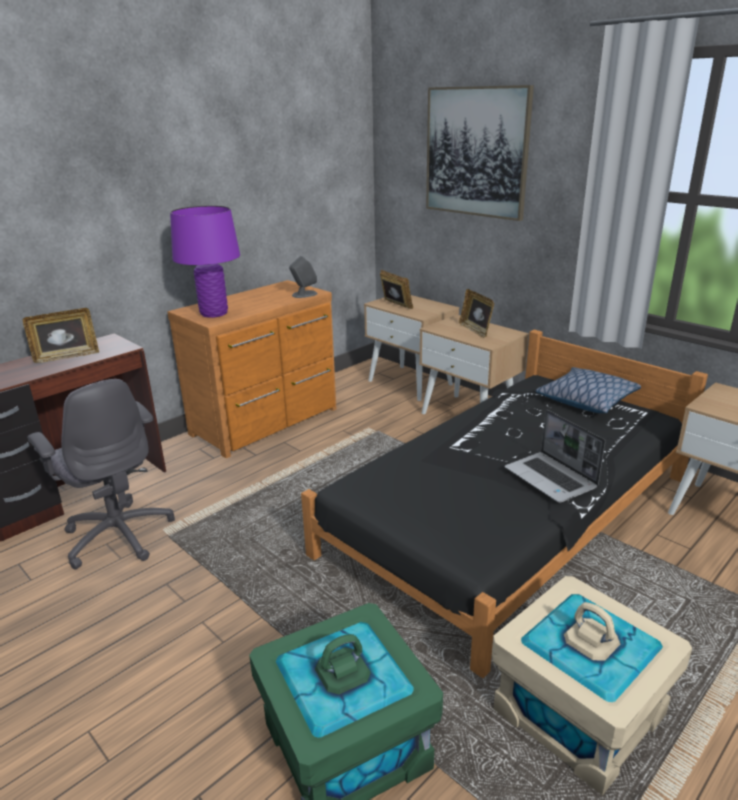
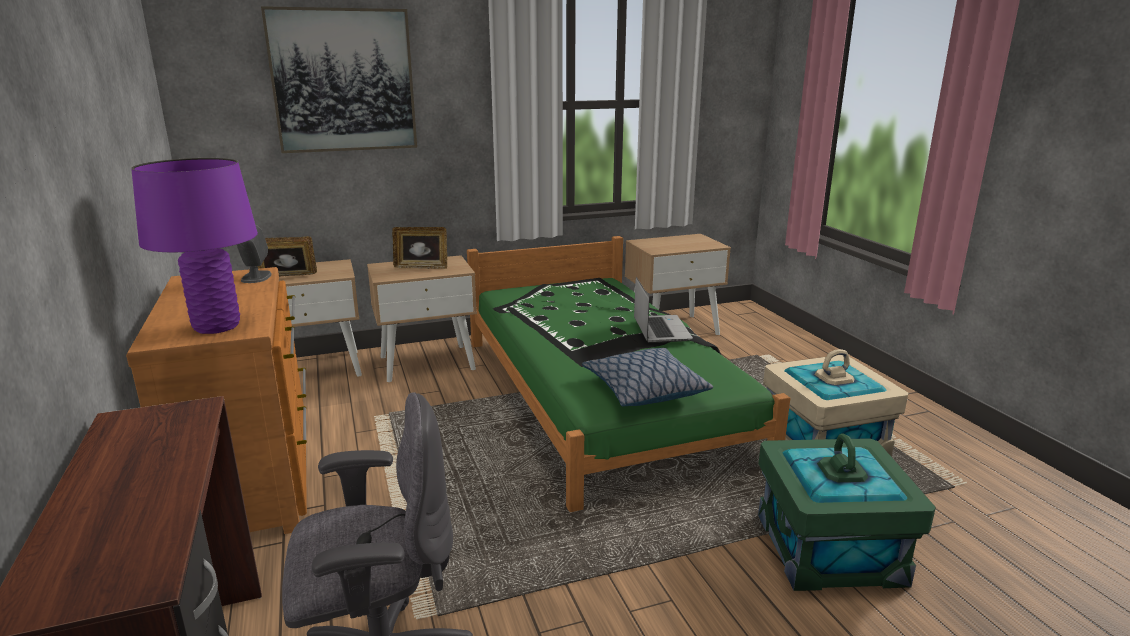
camera: 65 degrees left, 5 degrees down
(66, 356) = (137, 461): picture frame -> none
(510, 514) = (599, 395): black bed -> green bed
(551, 478) = (660, 330): laptop -> laptop turned 90 degrees counterclockwise
(586, 400) = (556, 289): pillow -> pillow (644, 390)

